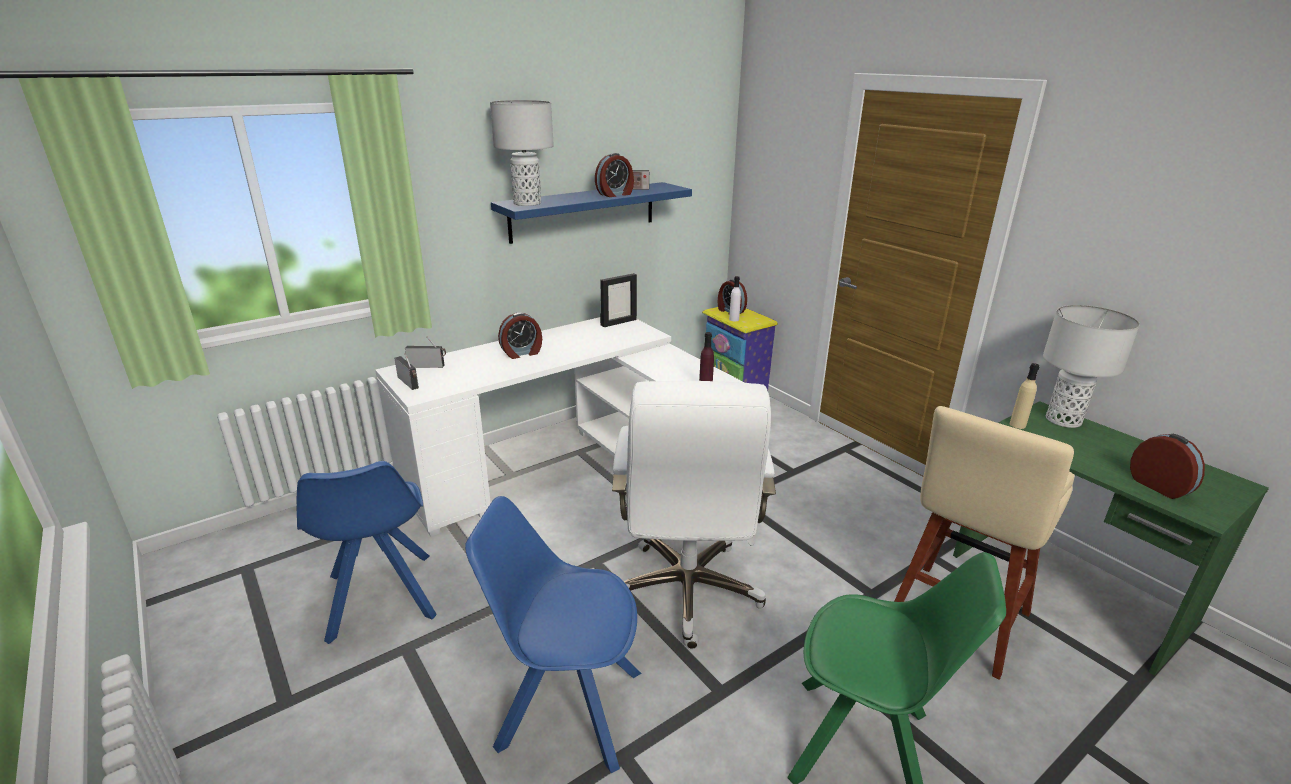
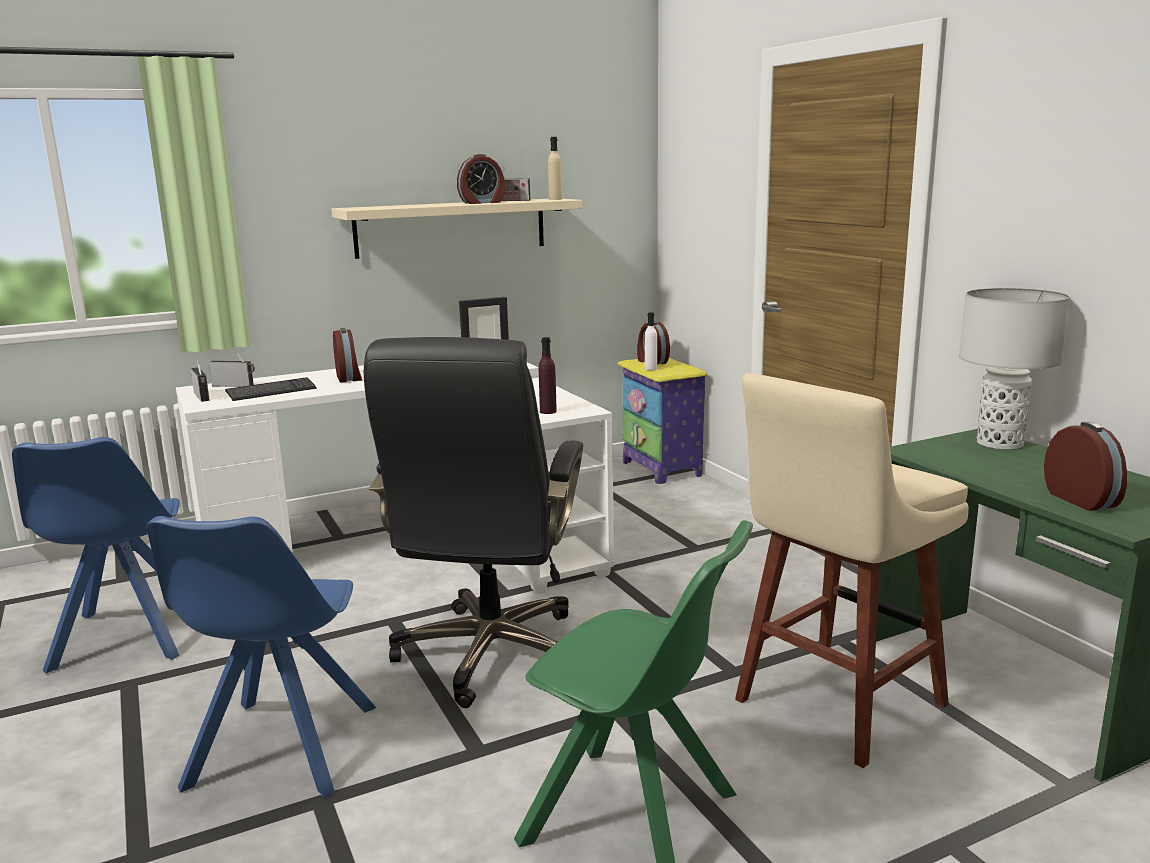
camera: 10 degrees right, 10 degrees down
(466, 374) = (271, 391): none -> keyboard
(522, 353) = (349, 378): alarm clock -> alarm clock turned 90 degrees counterclockwise
(526, 203) = (369, 207): white table lamp -> none
(566, 707) = (280, 750): blue chair -> blue chair turned 105 degrees counterclockwise
(583, 211) = (451, 227): blue shelf -> beige shelf
(686, 586) = (492, 649): white office chair -> black office chair
(1017, 425) = (929, 445): beige bottle -> beige bottle (555, 199)

